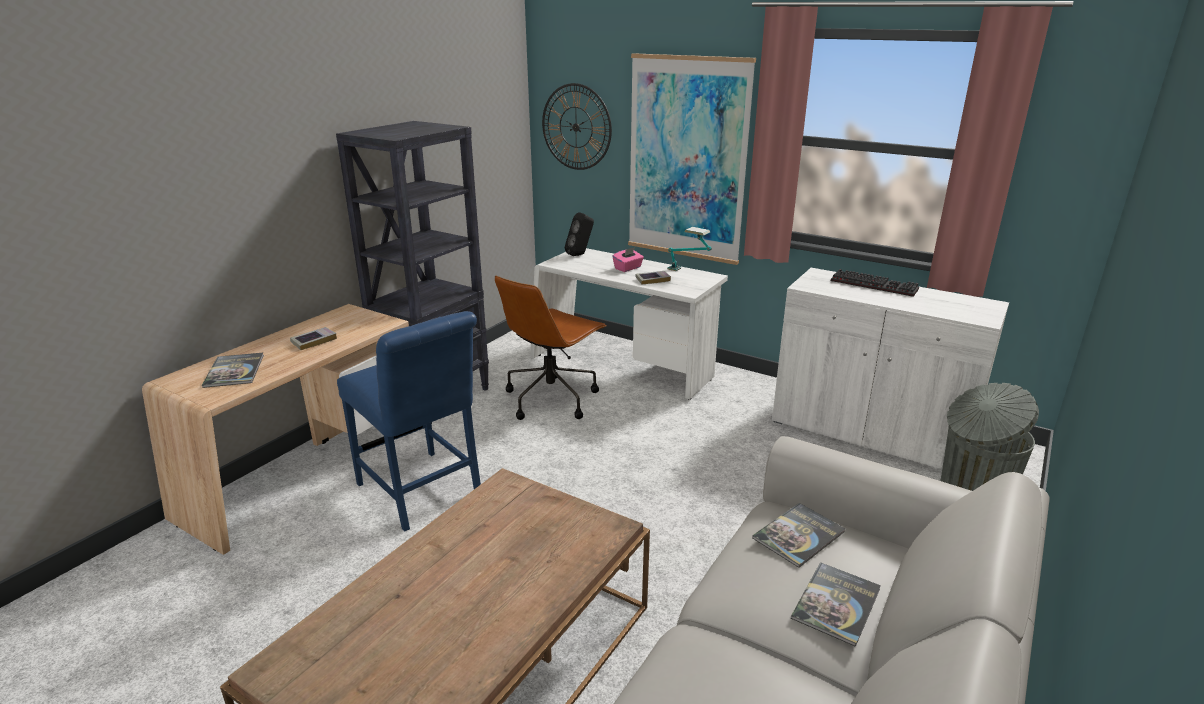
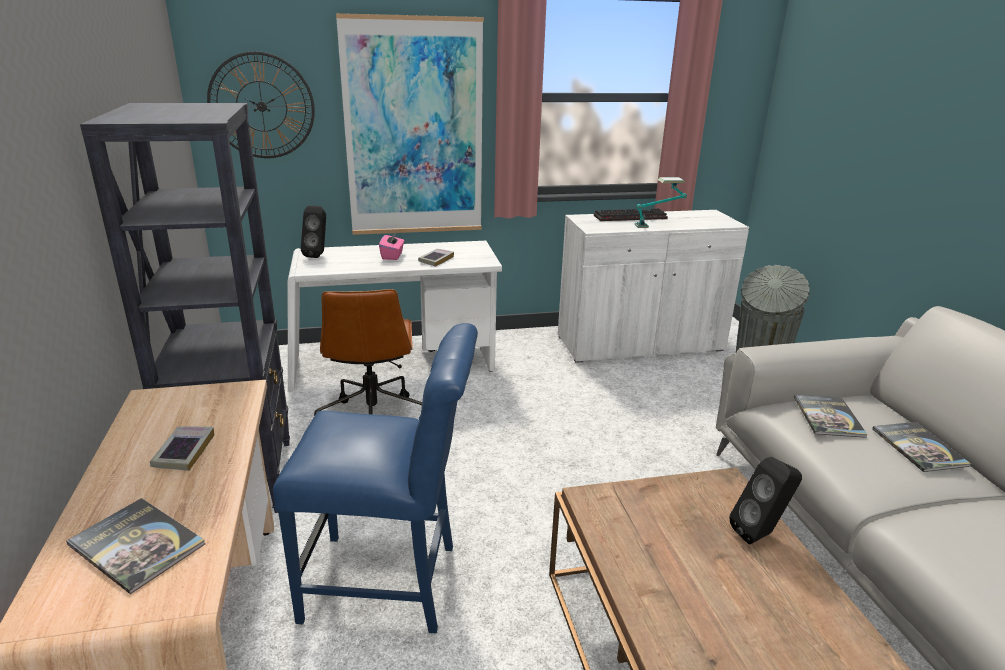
camera: 45 degrees left, 0 degrees up
(565, 566) = (760, 534): none -> black speaker
(688, 272) = (451, 245): table lamp -> table lamp (658, 226)

